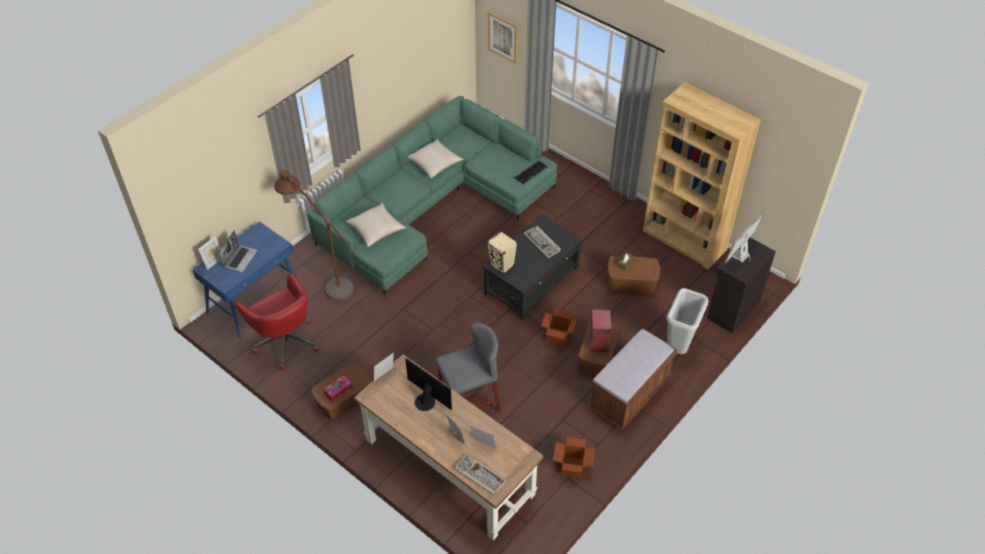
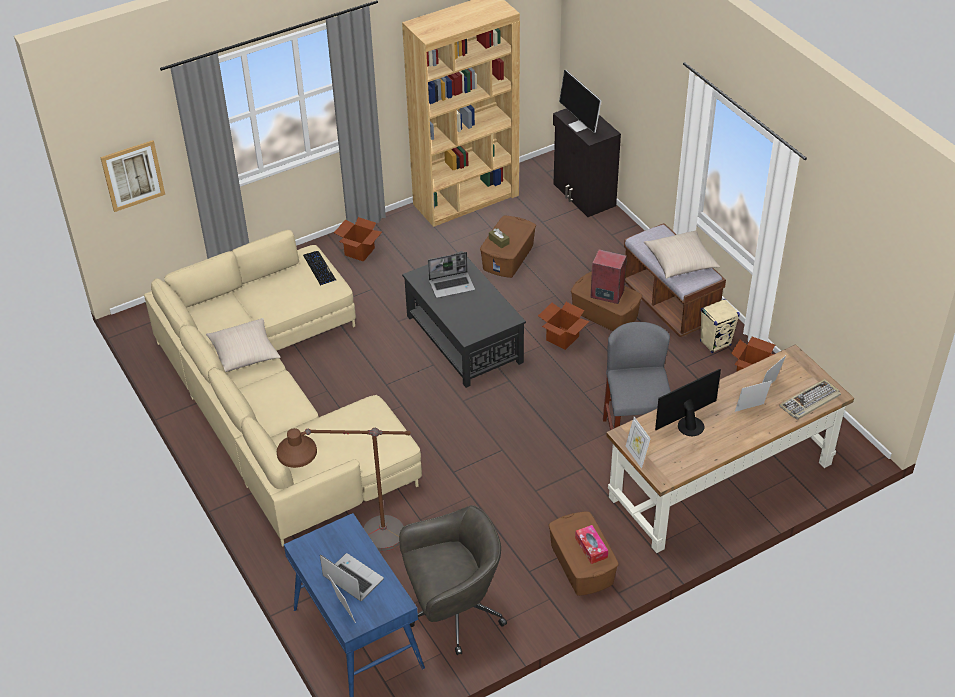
camera: 70 degrees left, 5 degrees down
(285, 341) = (453, 612): red office chair -> grey office chair
(376, 230) = (339, 439): beige pillow -> beige pillow (680, 262)
(432, 205) = (279, 401): green sofa -> beige sofa
(502, 265) = (472, 329): beige speaker -> beige speaker (715, 343)
(542, 243) = (452, 285): keyboard -> laptop
(594, 200) = (359, 251): none -> cardboard box
(679, 347) = (619, 248): grey trash can -> none

